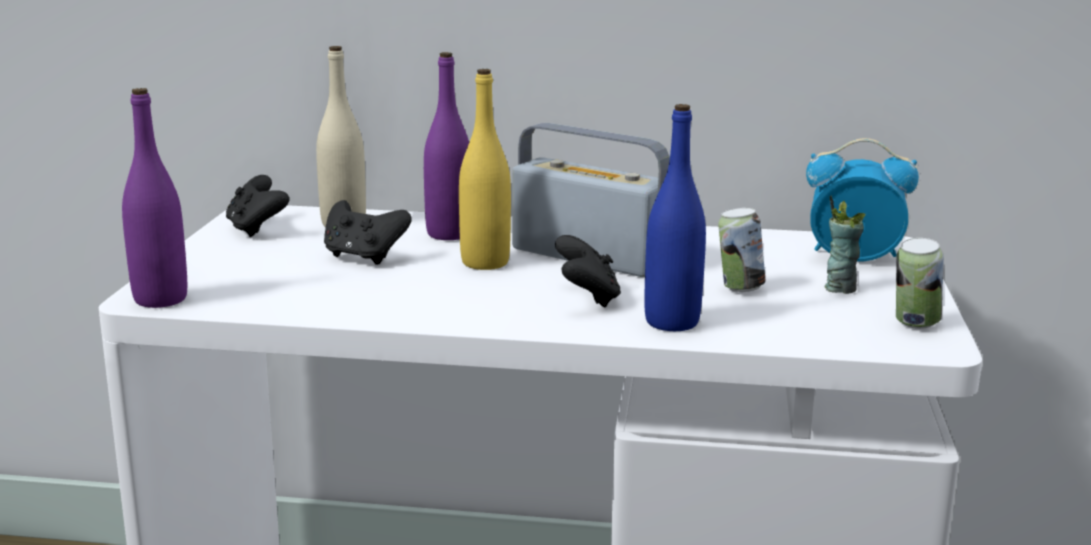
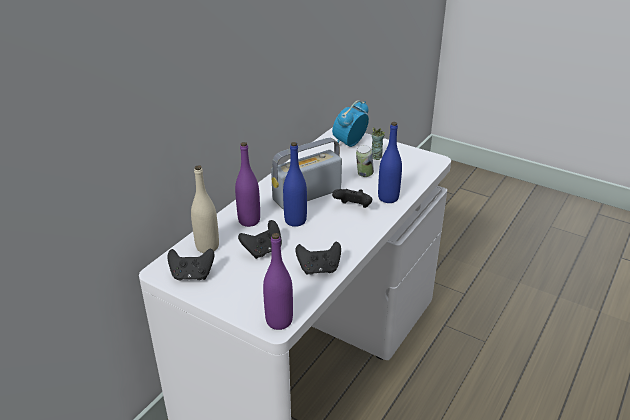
camera: 65 degrees left, 15 degrees up
(337, 303) = (319, 269): none -> black game controller
(485, 263) = (295, 221): yellow bottle -> blue bottle
(914, 324) = (415, 156): can -> none

